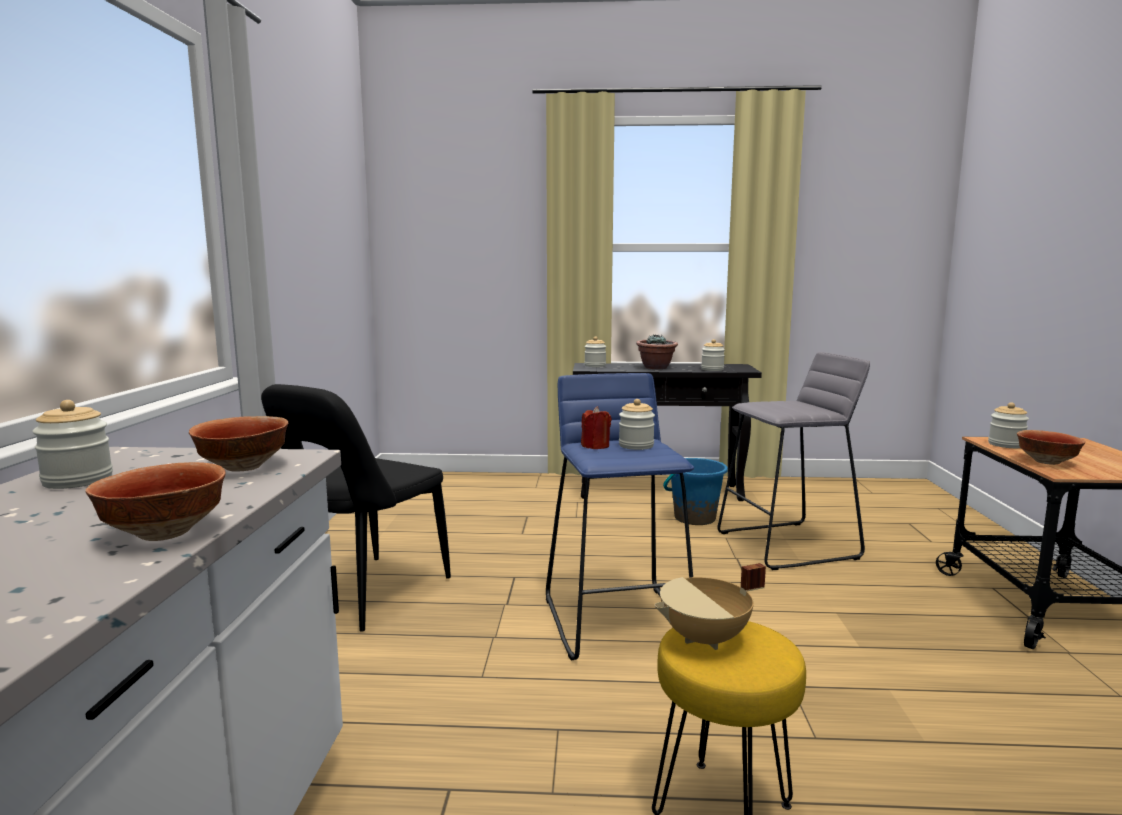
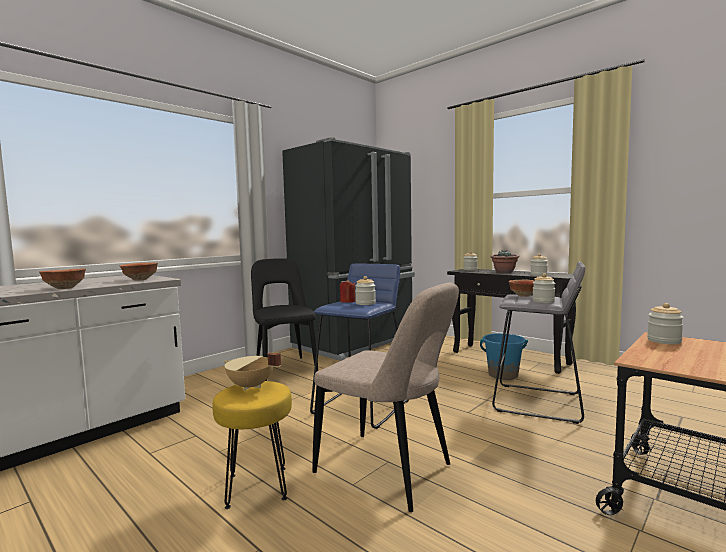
camera: 40 degrees right, 5 degrees down
(78, 480) = (103, 278): jar -> jar (543, 301)
(364, 596) = (284, 368): black chair -> black chair turned 90 degrees clockwise
(409, 515) = (356, 343): none -> black fridge
(816, 698) = (388, 471): none -> beige chair
(1047, 462) = (656, 354): bowl -> bowl (524, 295)

